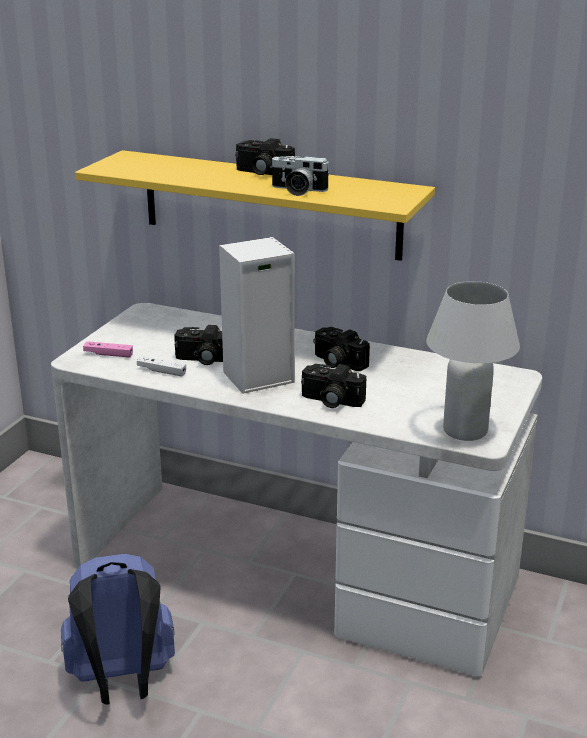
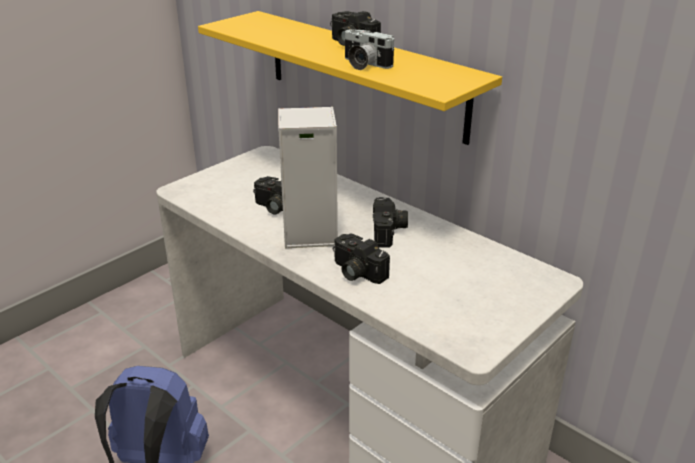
camera: 20 degrees right, 5 degrees up
(108, 354) = (205, 189): pink game controller -> none
(161, 371) = (234, 213): white game controller -> none
(336, 362) = (389, 232): camera -> camera turned 150 degrees counterclockwise
(465, 431) = (463, 333): white table lamp -> none

